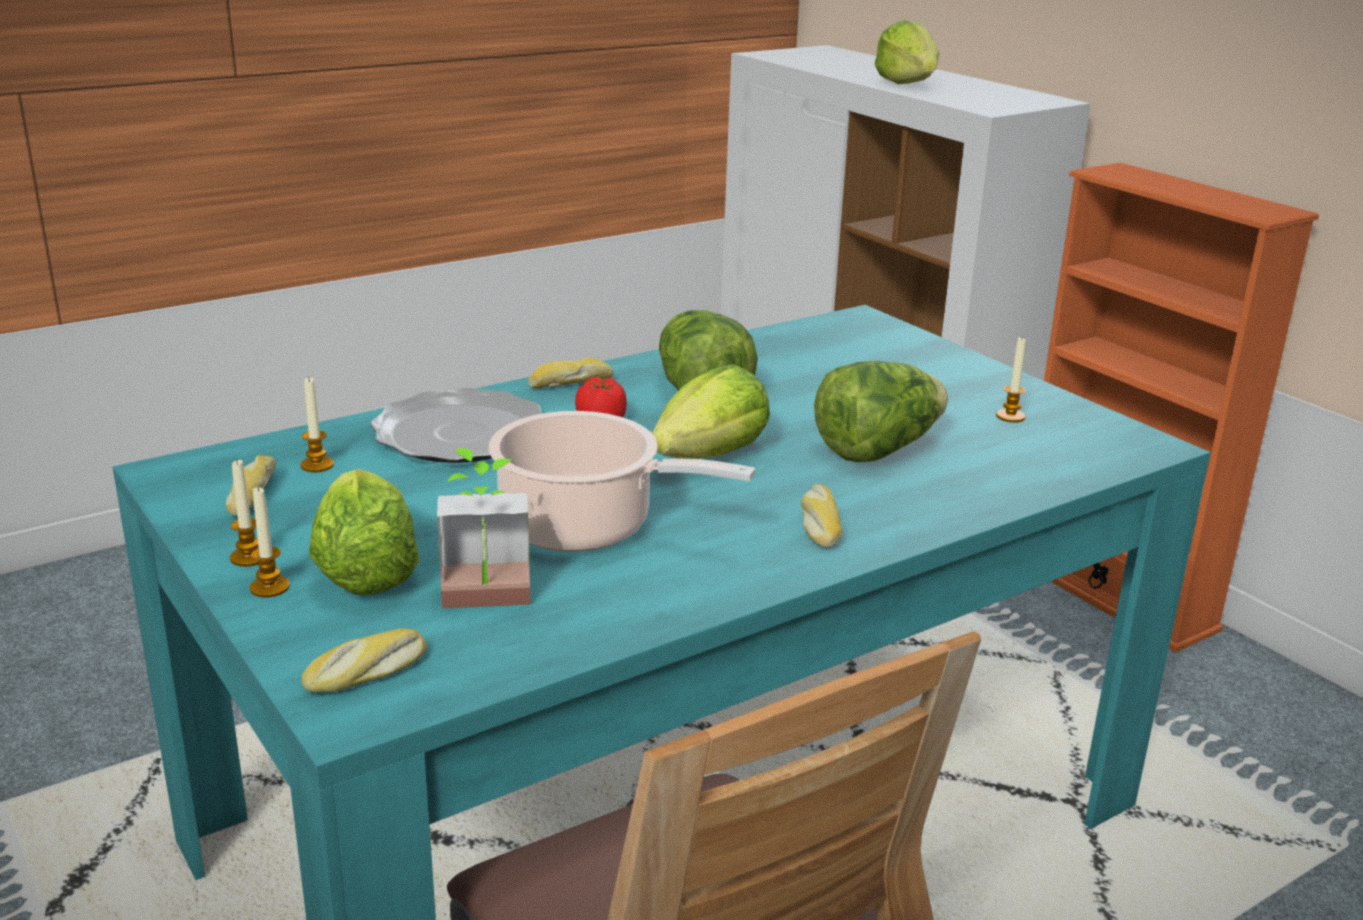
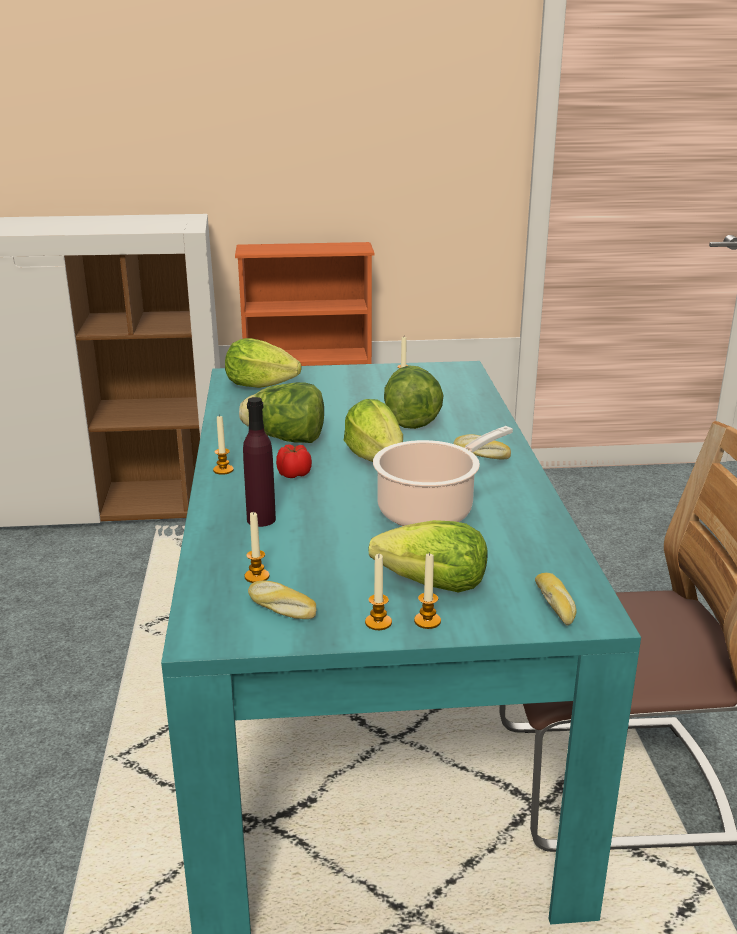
camera: 60 degrees left, 0 degrees up
(459, 434) = (261, 519): plate -> purple bottle
(486, 605) = (501, 556): potted plant -> none
(570, 383) = (223, 470): bread -> candle
(907, 85) = (98, 228): lettuce -> lettuce (260, 385)

